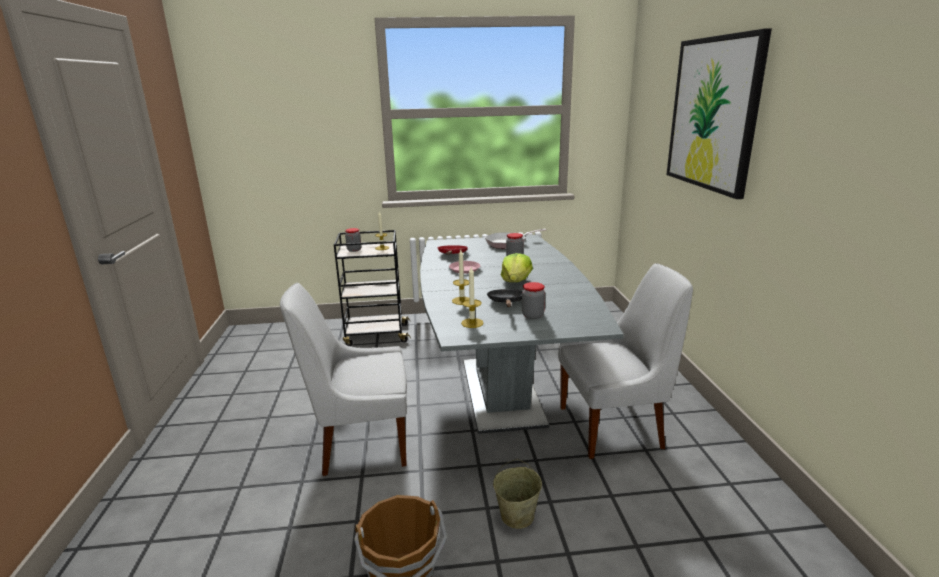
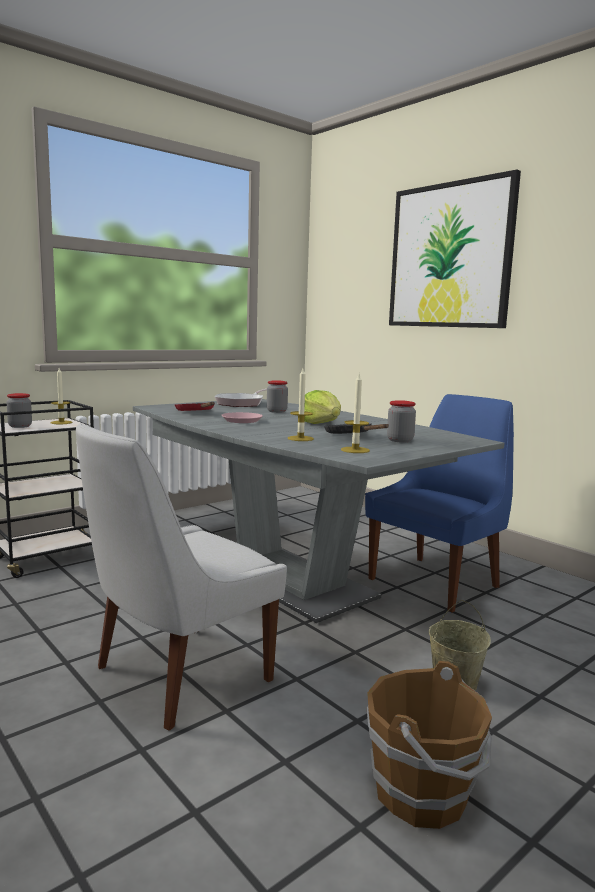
camera: 35 degrees left, 10 degrees down
(614, 427) = (436, 582): white chair -> blue chair

